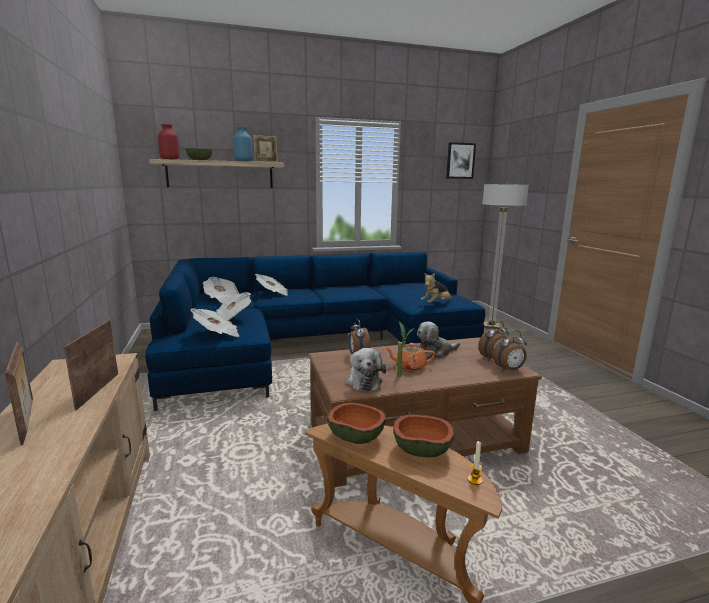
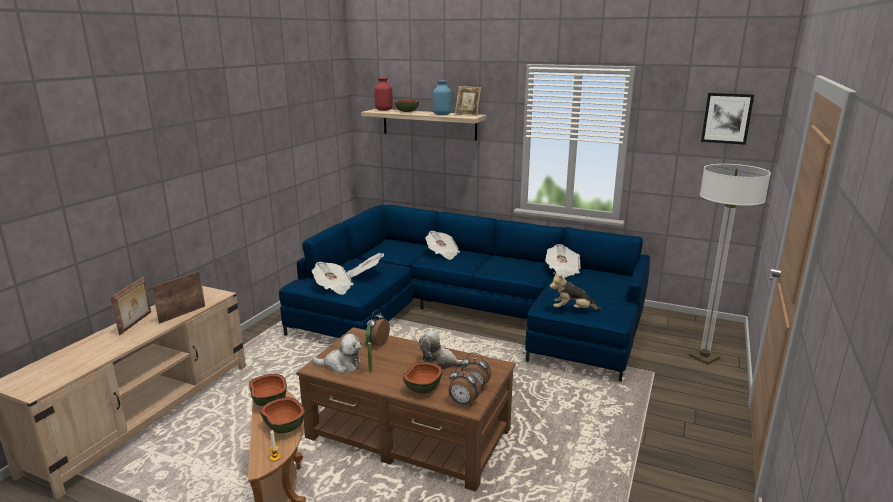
camera: 40 degrees right, 5 degrees up
(222, 299) = (393, 251): newspaper -> newspaper (562, 270)
(364, 381) = (341, 365): plush toy -> plush toy turned 120 degrees counterclockwise
(409, 366) = (394, 366): orange teapot -> none
(462, 371) = (423, 388): none -> bowl

